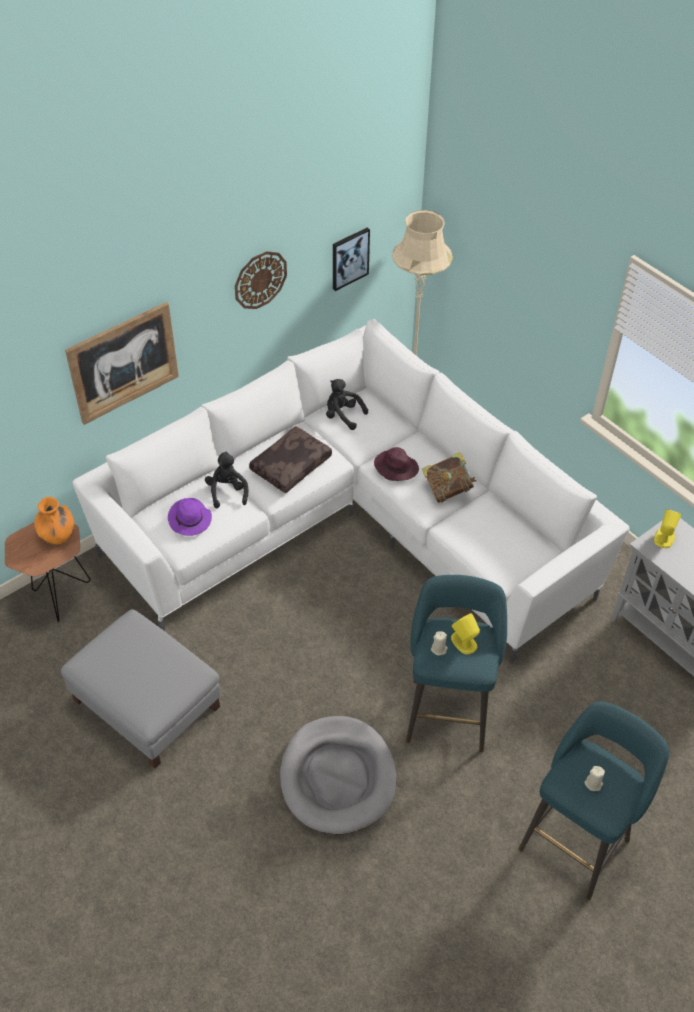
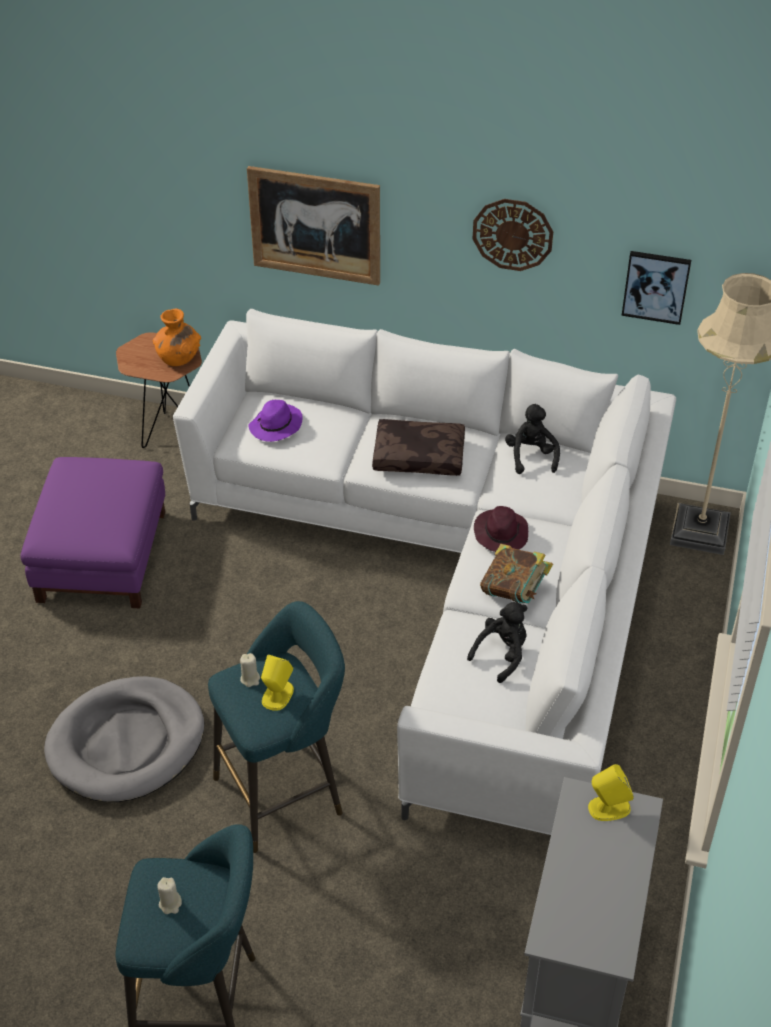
camera: 55 degrees right, 5 degrees down
(148, 703) = (103, 556): grey ottoman -> purple ottoman
(227, 492) = (338, 432): black plush toy -> black plush toy (502, 655)

